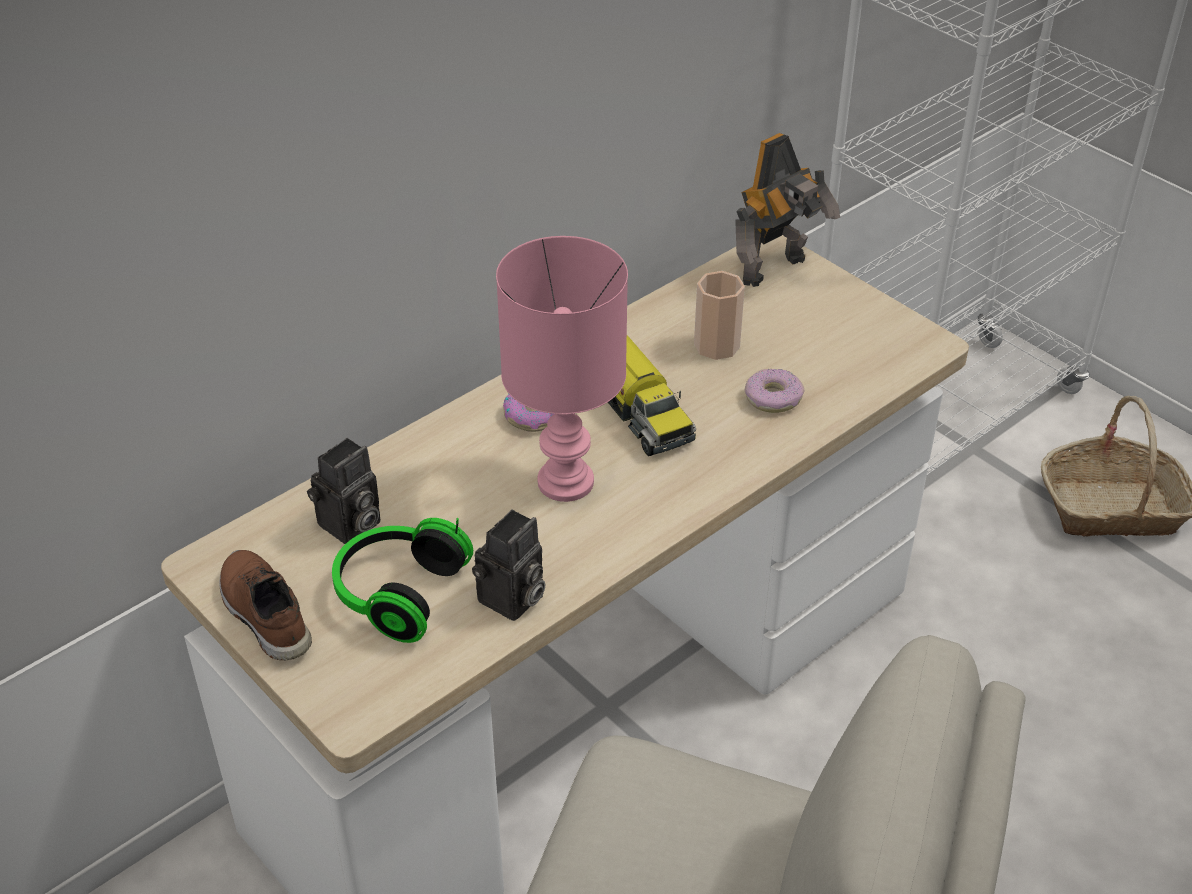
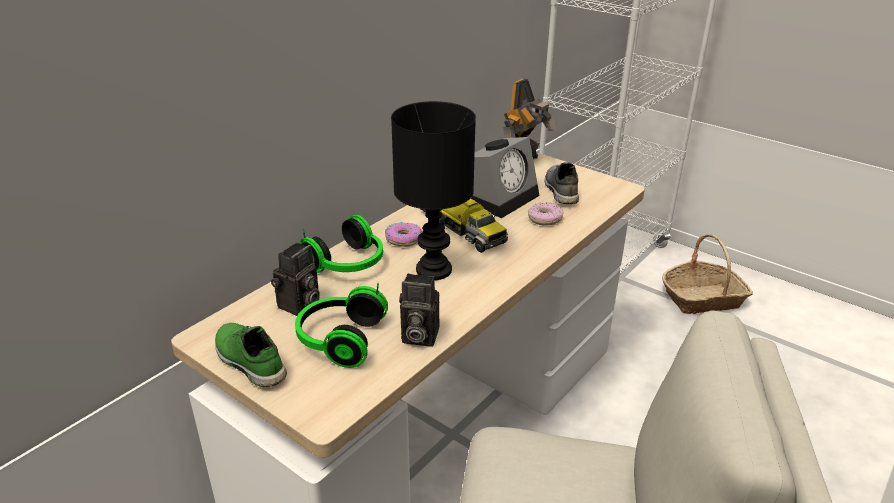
camera: 10 degrees left, 10 degrees down
(263, 614) = (248, 362): brown shoe -> green shoe
(437, 457) = (349, 265): none -> headphones
(511, 601) = (417, 336): camera -> camera turned 75 degrees clockwise
(568, 482) = (435, 270): pink table lamp -> black table lamp
(716, 346) = (502, 198): cup -> alarm clock
(819, 339) = (560, 190): none -> grey shoe

